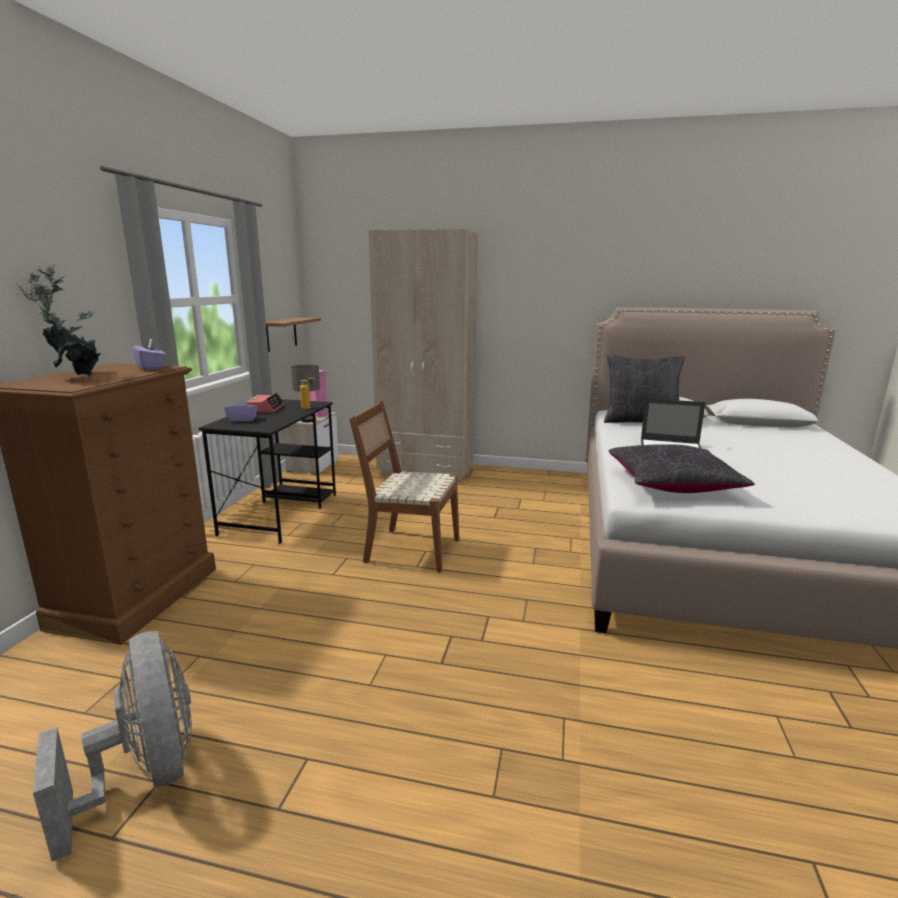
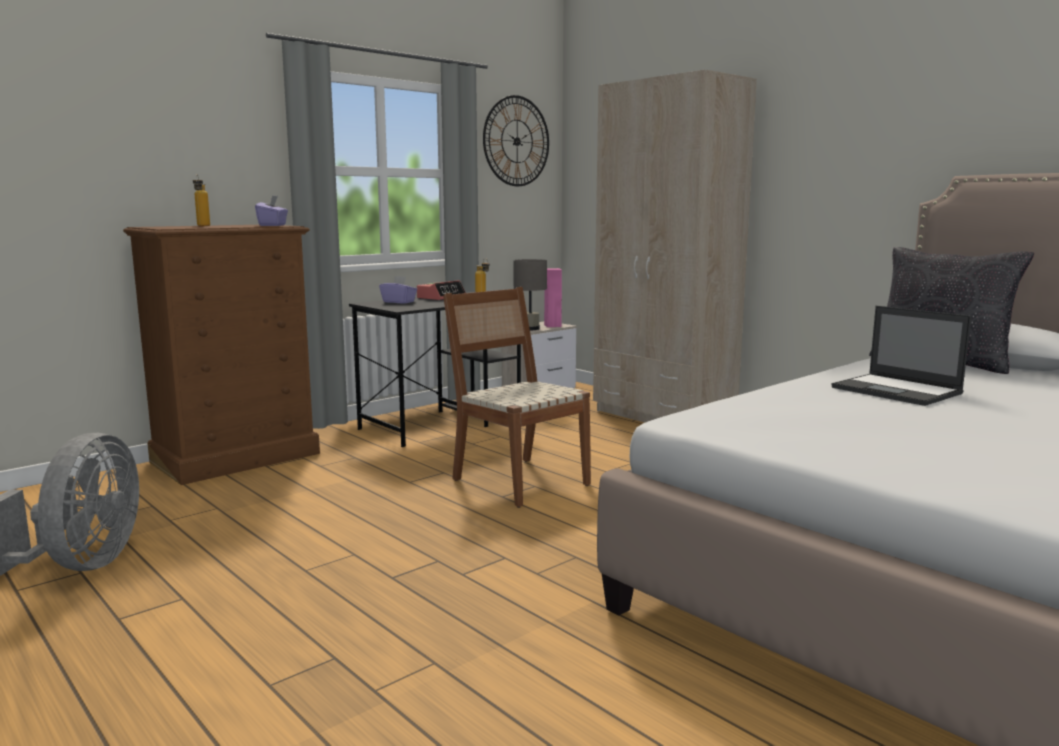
camera: 35 degrees right, 5 degrees down
(76, 376) = (202, 226): potted plant -> bottle
(276, 267) = (516, 141): none -> wall clock
(281, 334) = (515, 221): shelf -> none
(672, 484) = (778, 417): black pillow -> none

